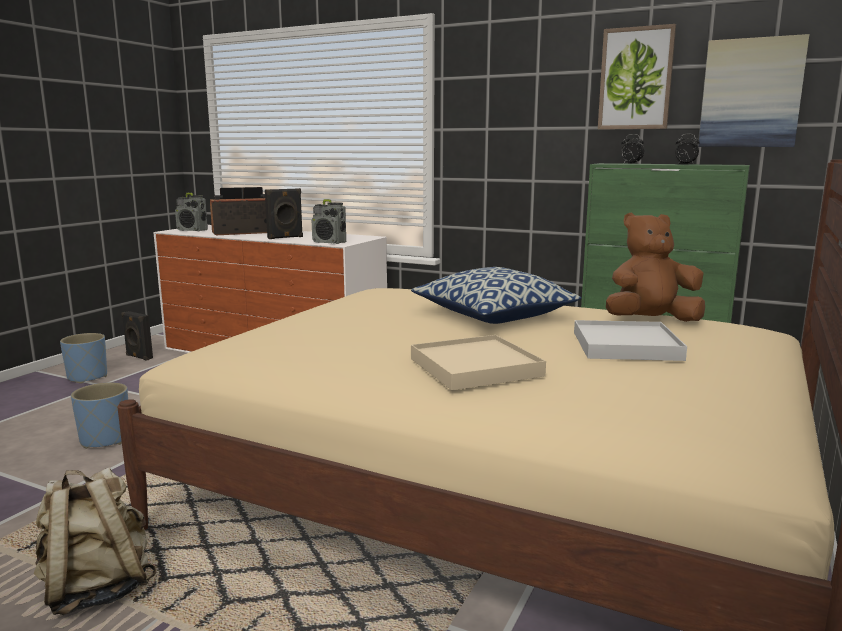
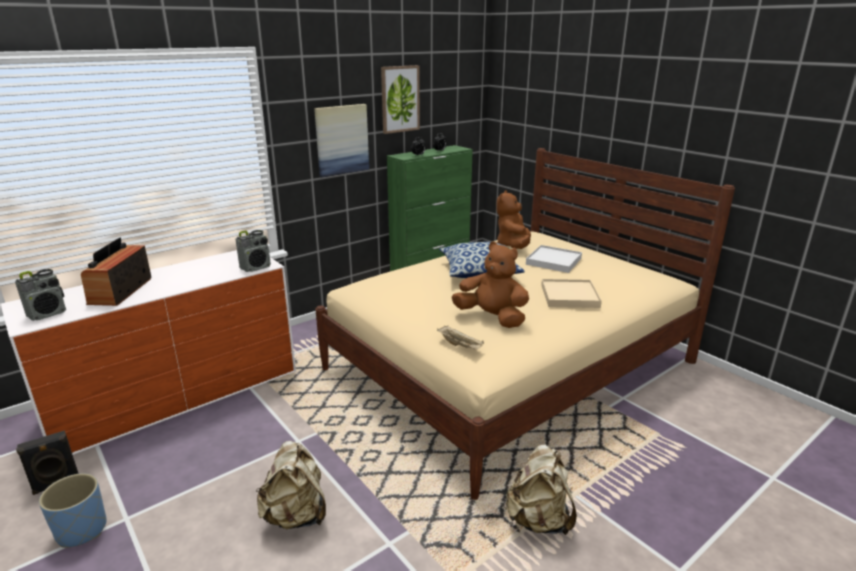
camera: 65 degrees left, 10 degrees up
(105, 440) = (296, 515): blue planter -> beige backpack
(242, 336) = (460, 345): none -> beige tray
(285, 237) = (195, 279): black speaker -> none
(336, 337) = (492, 318): none -> brown plush toy
(751, 93) = (451, 105): picture -> picture (341, 140)

